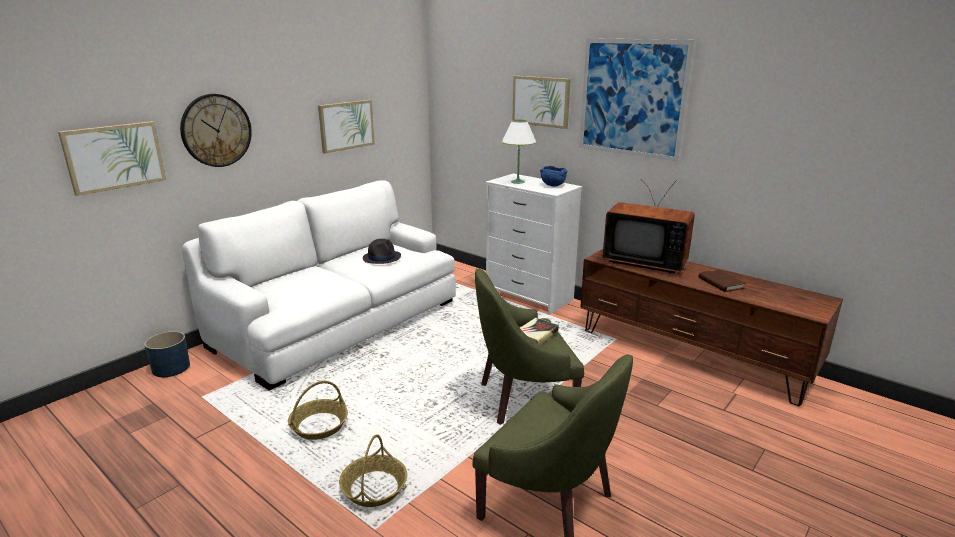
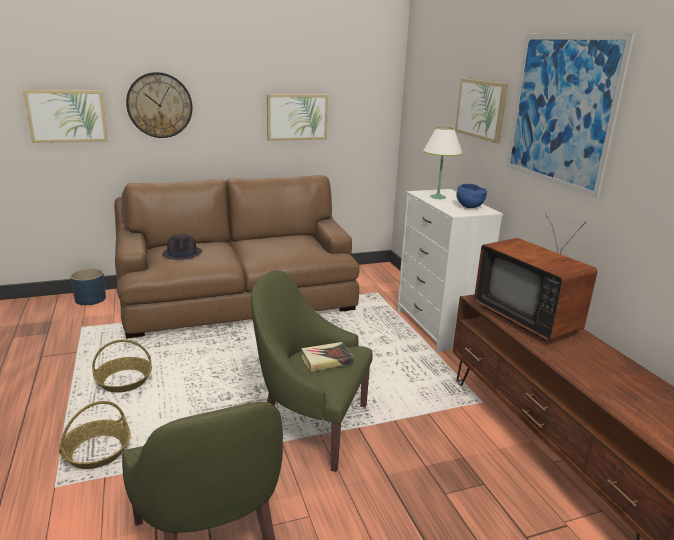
camera: 30 degrees right, 0 degrees up
(338, 323) = (239, 300): white sofa -> brown sofa
(382, 257) = (283, 248): black hat -> black hat (182, 253)
(720, 283) = (596, 371): brown book -> none

